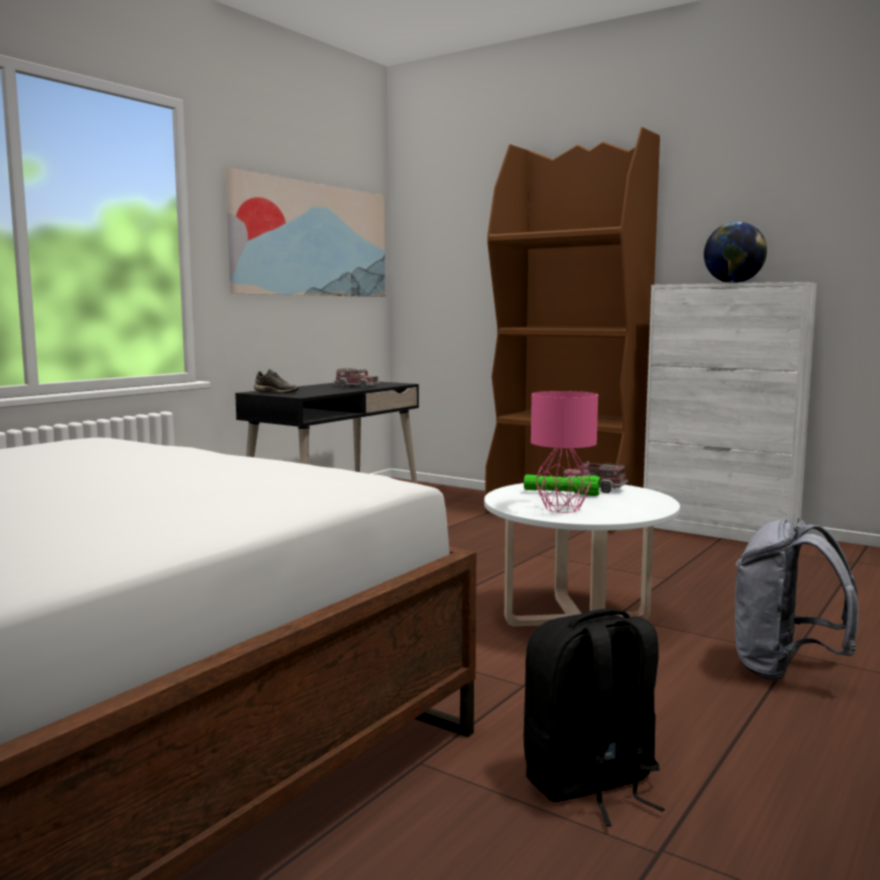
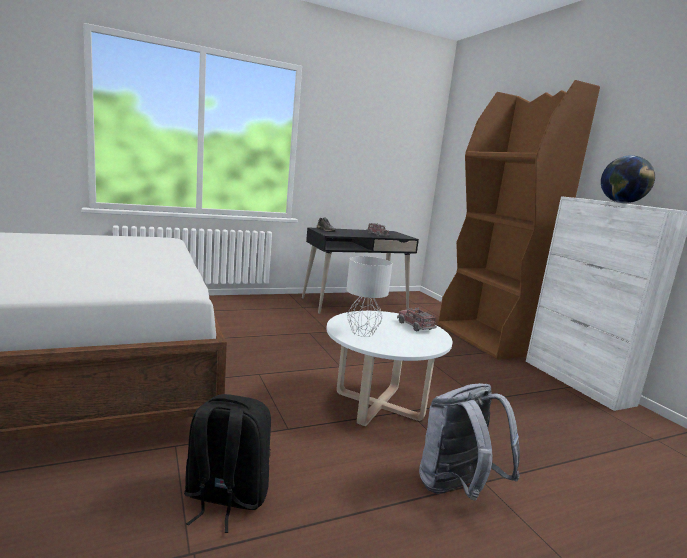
camera: 30 degrees right, 5 degrees up
(312, 240) = (381, 146): picture -> none
(561, 494) = (386, 324): green flashlight -> none
(563, 508) = (363, 332): pink table lamp -> grey table lamp

